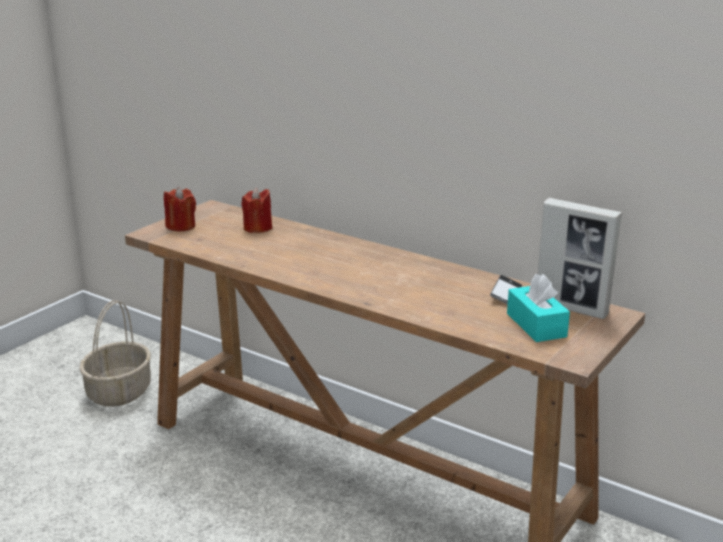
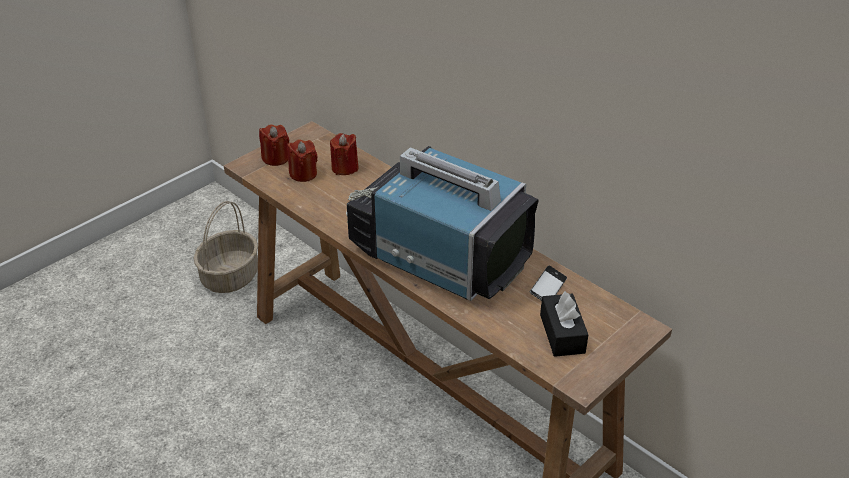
camera: 10 degrees right, 15 degrees up
(214, 235) = (303, 174): none -> red candle
(382, 280) = (439, 255): none -> television
(536, 325) = (562, 333): turquoise tissue box -> black tissue box
(571, 308) = (603, 315): picture frame -> none

